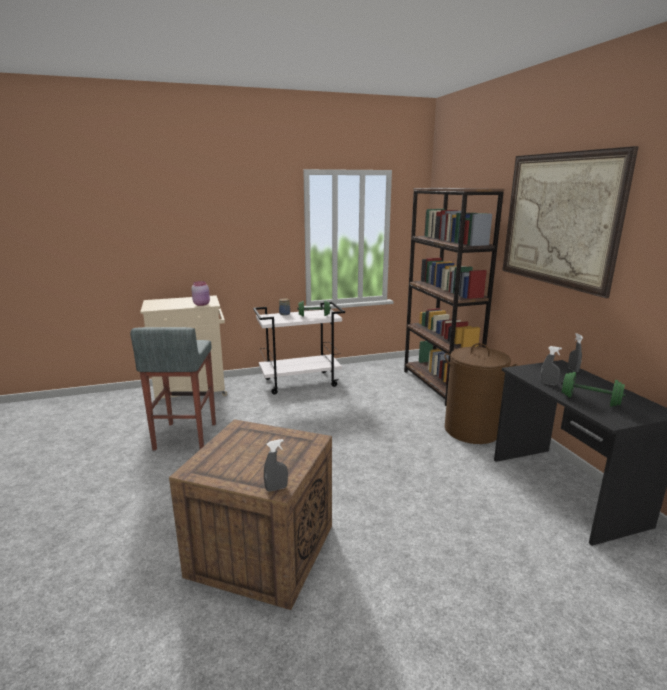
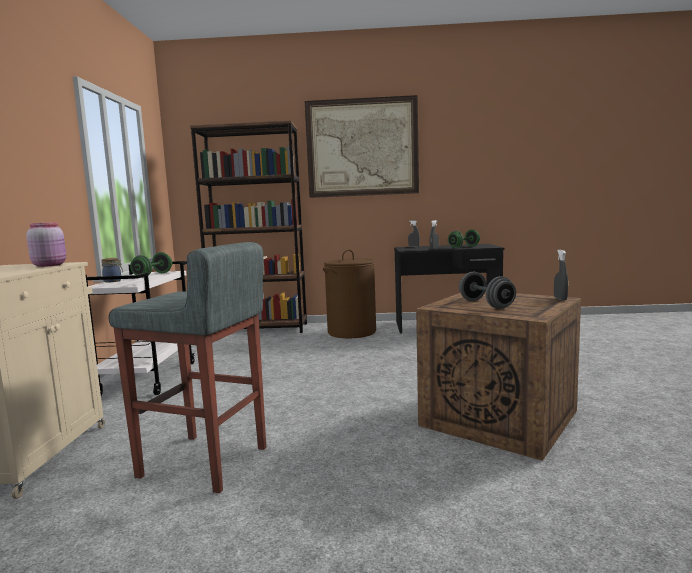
camera: 70 degrees left, 10 degrees down
(248, 447) = (486, 304): none -> grey dumbbell

